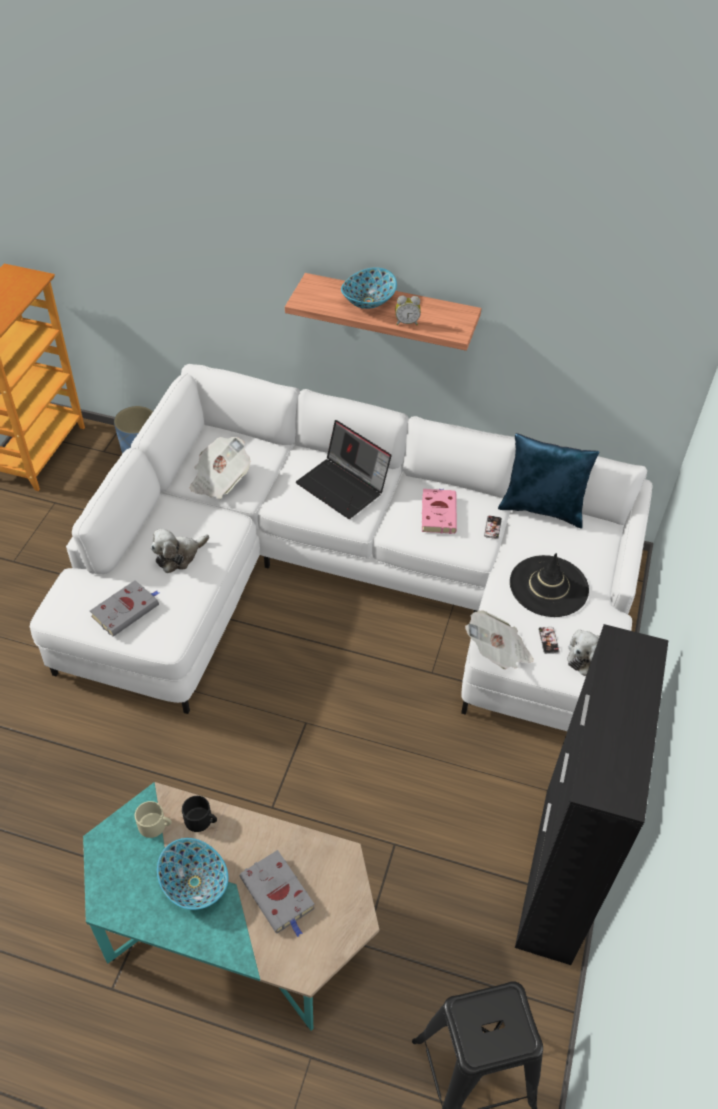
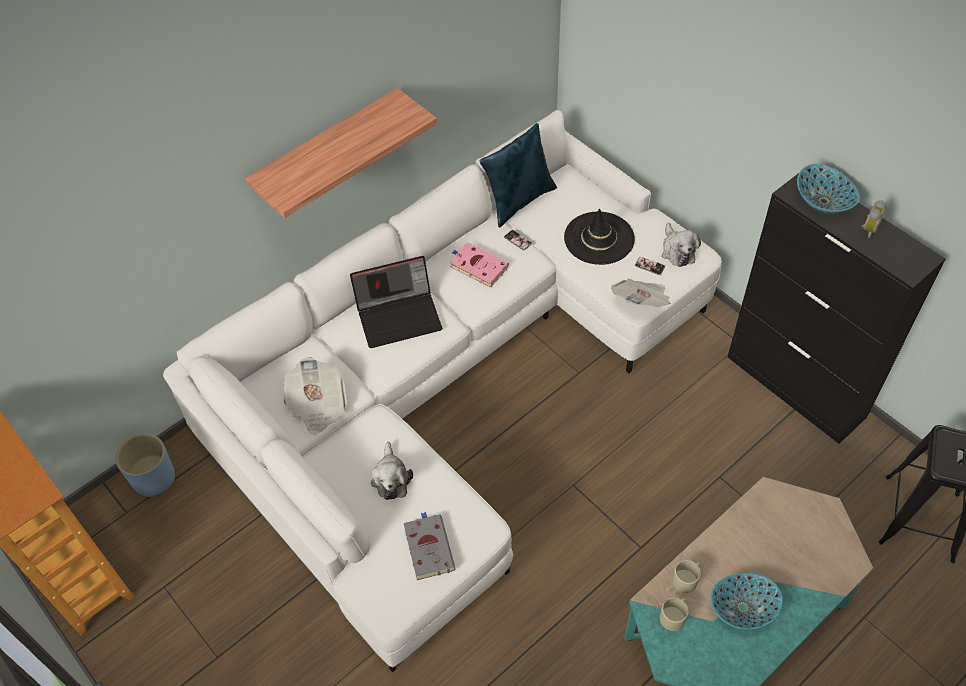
camera: 55 degrees left, 5 degrees up
(201, 820) = (687, 579): black mug -> beige mug
(279, 895) = (782, 552): grey book -> none
(367, 301) = (326, 153): bowl -> bowl (823, 202)
(406, 322) = (378, 141): alarm clock -> alarm clock (868, 229)

